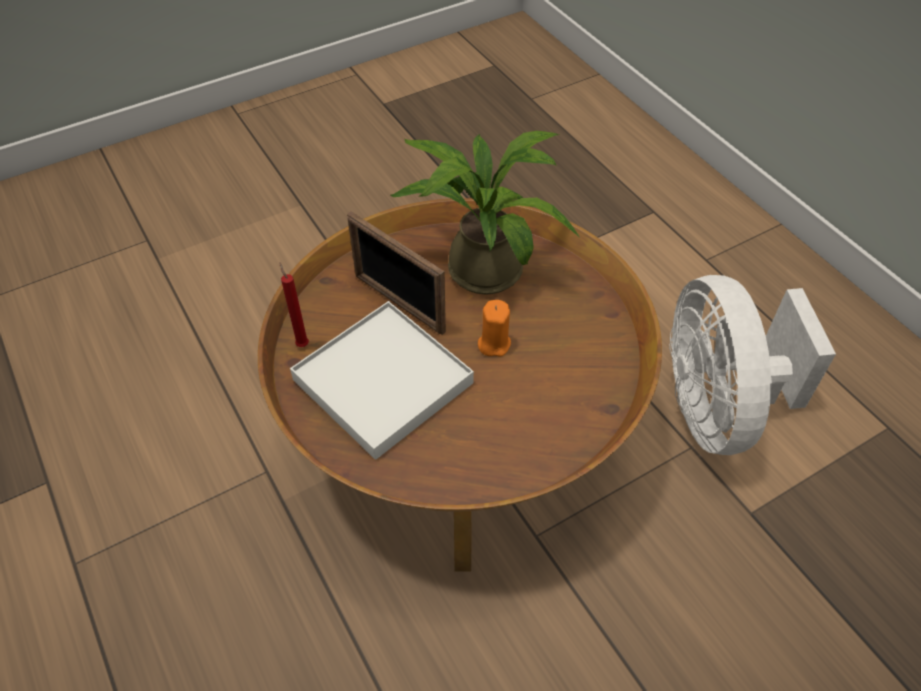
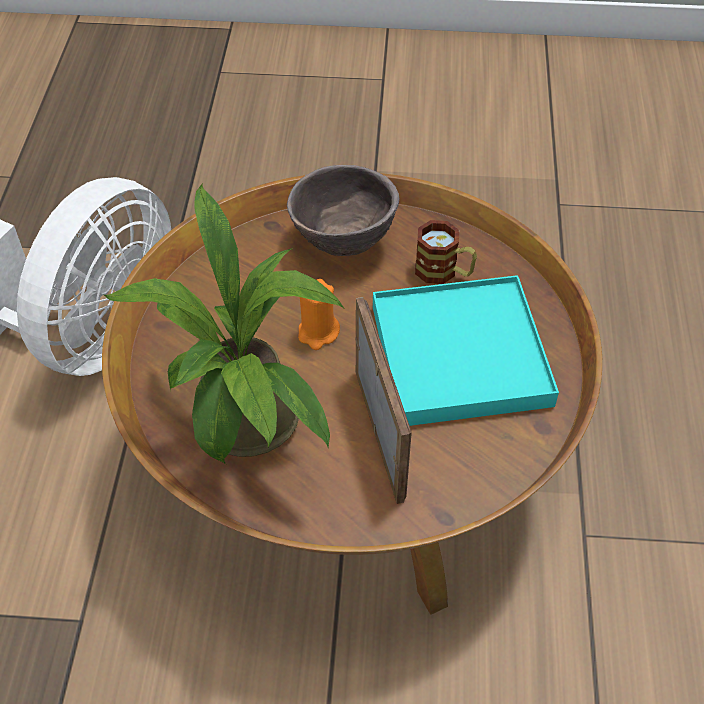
camera: 145 degrees left, 0 degrees up
(302, 343) = (522, 445): red candle -> none
(382, 381) = (460, 355): white tray -> turquoise tray
(443, 444) = (444, 272): none -> mug
(542, 424) = (343, 243): none -> brown bowl

